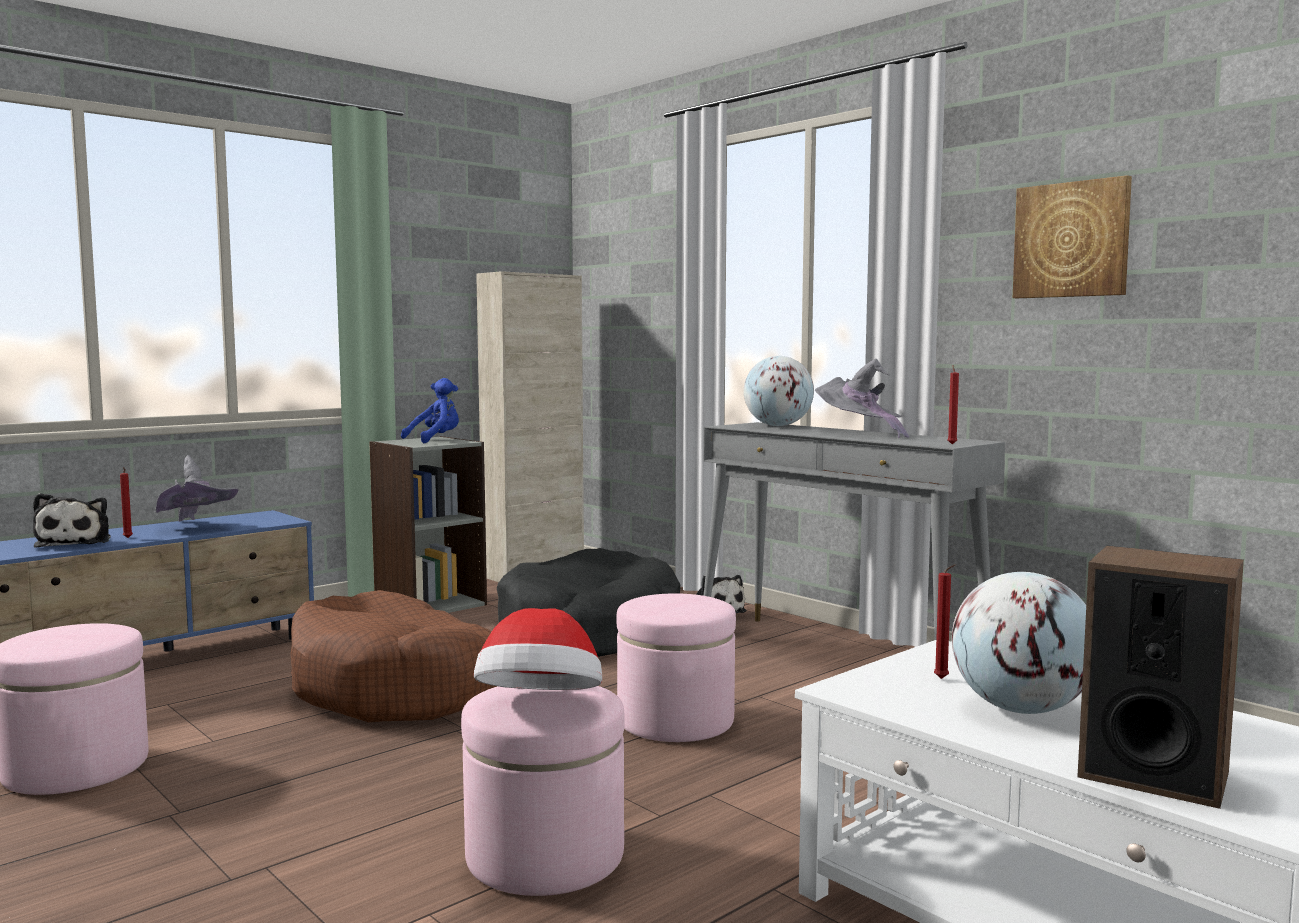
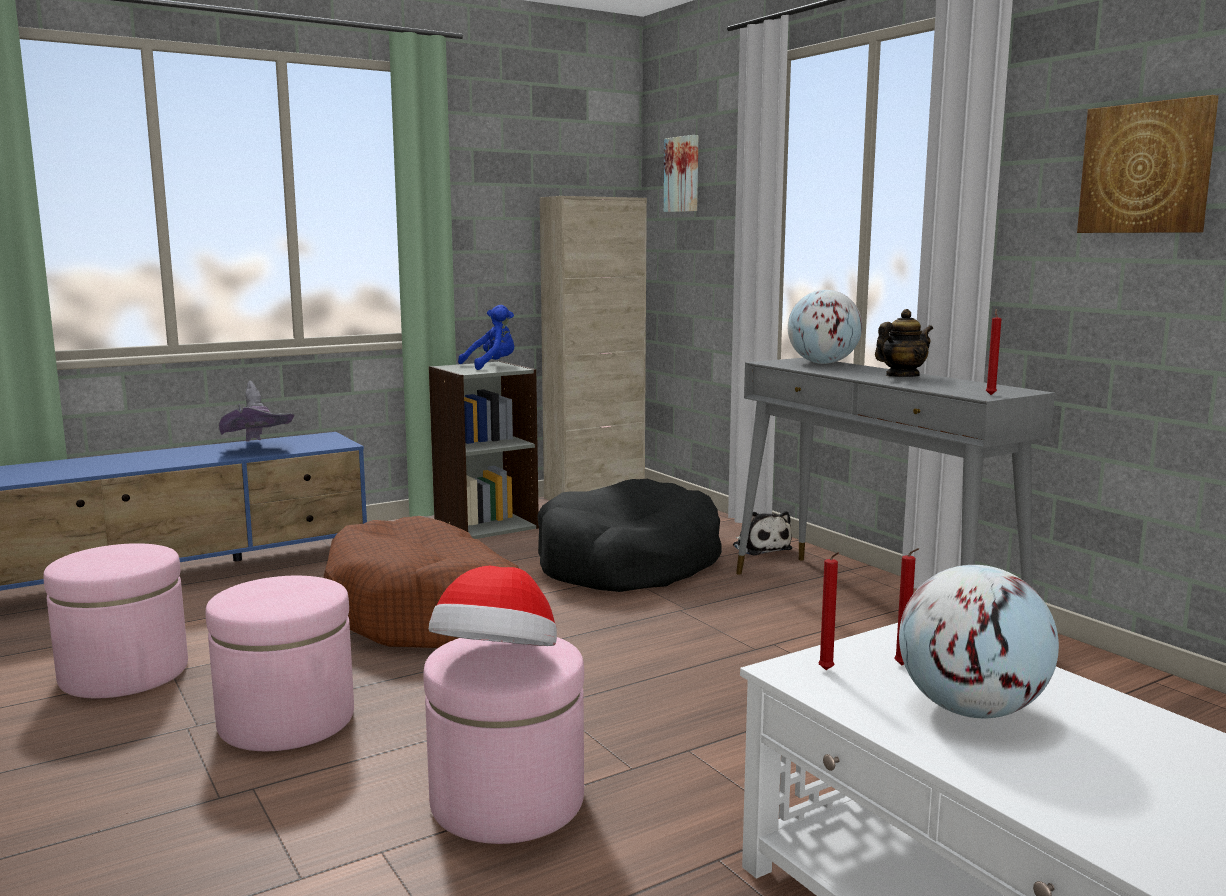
camera: 10 degrees right, 5 degrees up
(76, 542) = (147, 461): plush toy -> none
(127, 538) = (193, 458): red candle -> red candle (827, 671)
(617, 253) = (683, 174): none -> picture
(675, 721) = (681, 666): pink ottoman -> pink ottoman (286, 720)
(859, 433) = (901, 376): grey hat -> teapot
(1153, 774) = (1081, 805): speaker -> none

